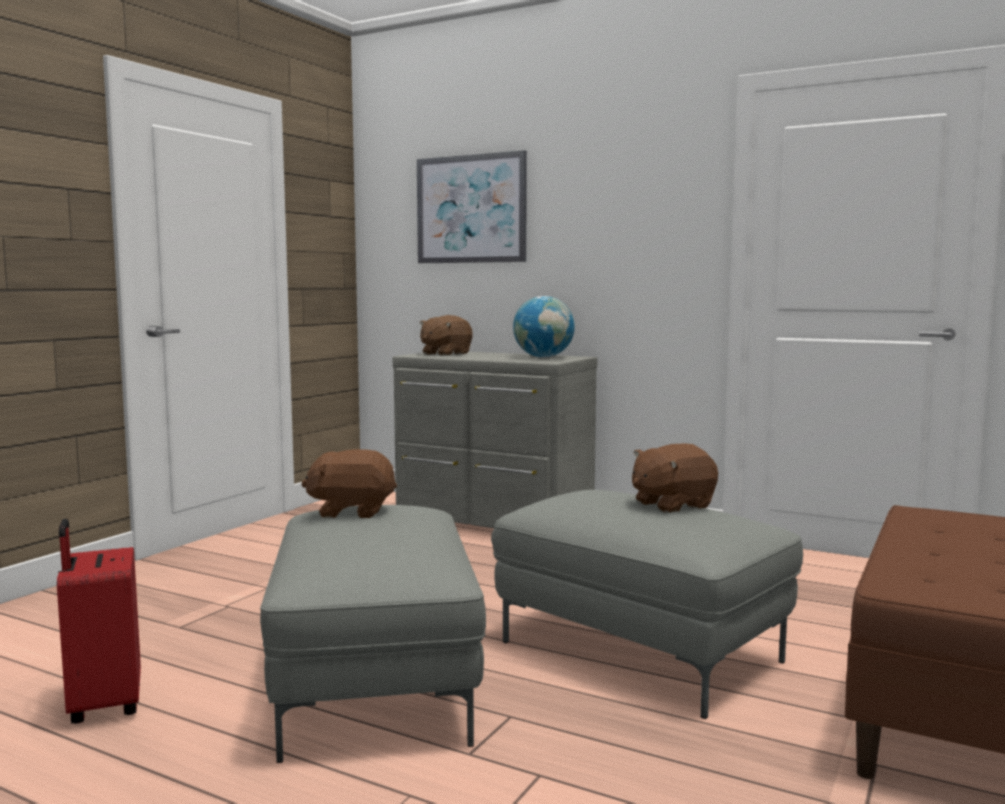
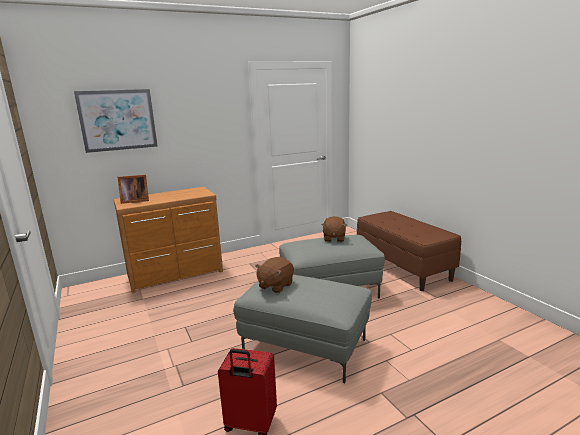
camera: 55 degrees left, 10 degrees up
(445, 354) = (134, 201): brown plush toy -> picture frame
(493, 522) = (176, 274): grey dresser -> brown dresser
(543, 357) = (188, 192): globe -> none

